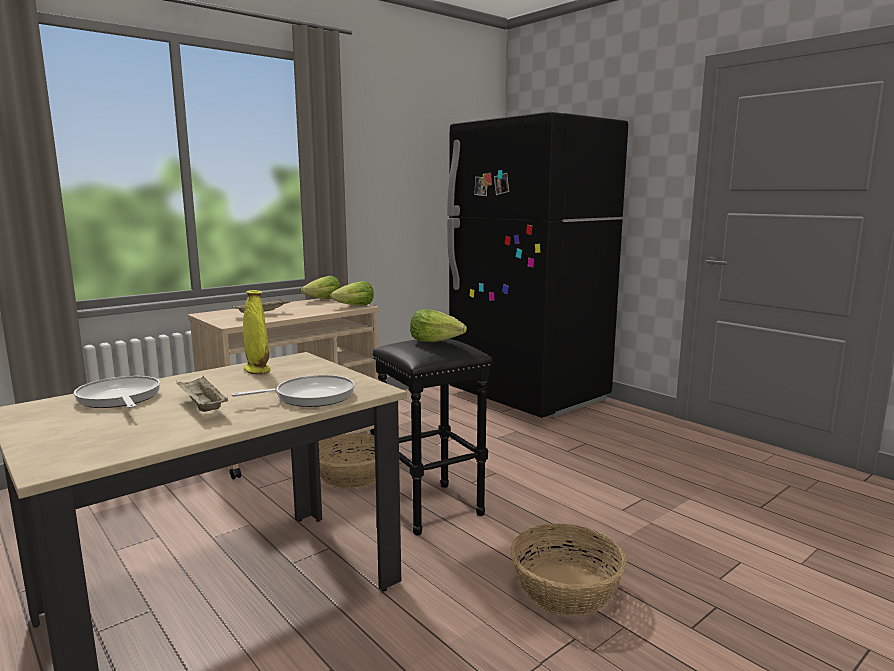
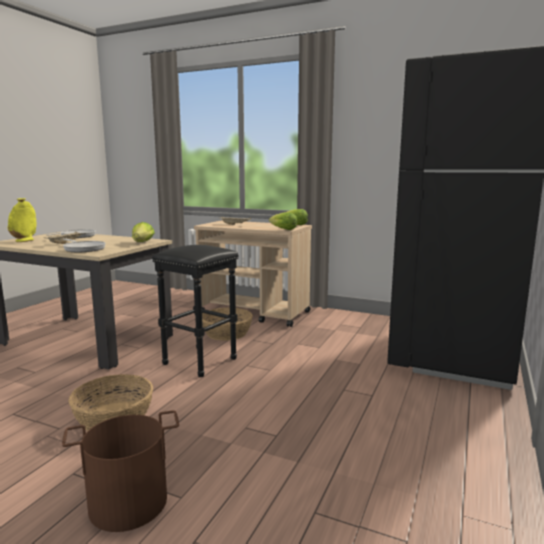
camera: 65 degrees right, 0 degrees up
(257, 370) = (127, 240): yellow vase -> yellow vase (24, 241)
(436, 341) = (197, 246): lettuce -> lettuce (142, 242)
(750, 592) = (128, 503): none -> brown bucket

